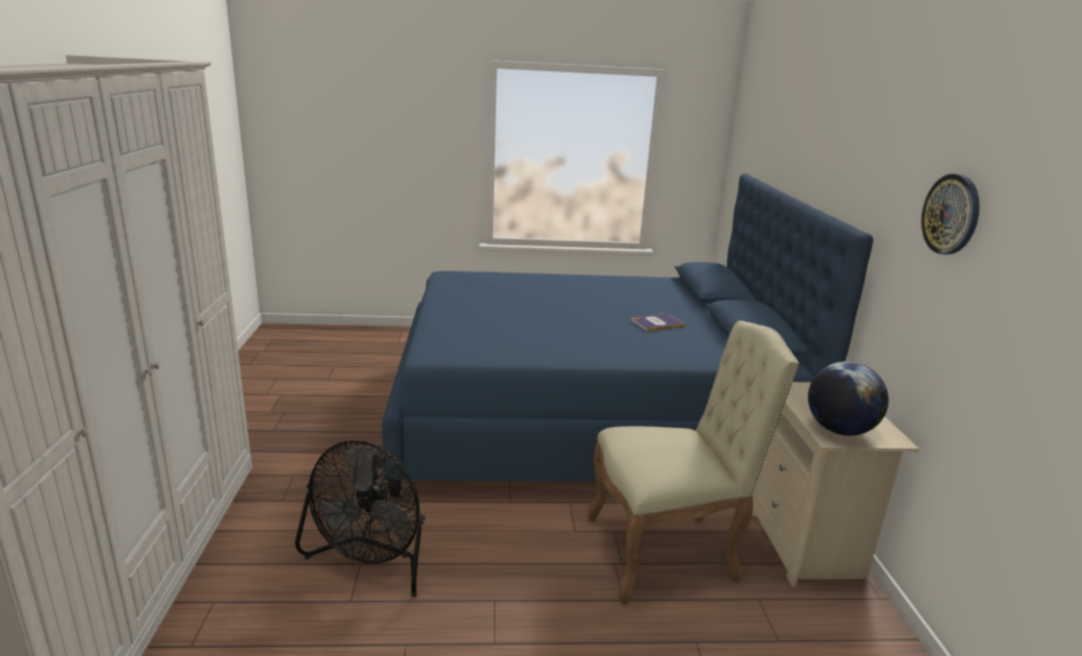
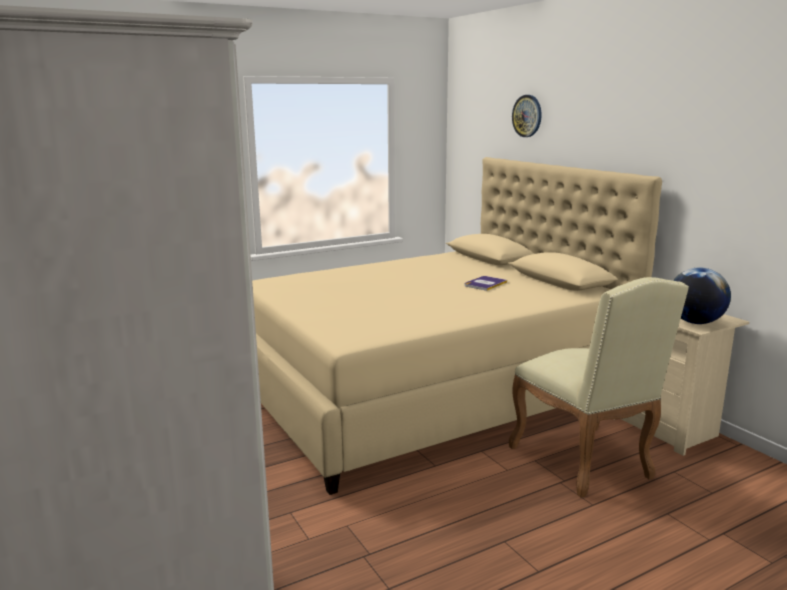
camera: 25 degrees left, 5 degrees down
(370, 558) = (367, 549): black fan -> none
(586, 420) = (428, 388): blue bed -> beige bed
(665, 552) = (585, 462): beige chair -> beige chair turned 105 degrees clockwise
(951, 214) = (739, 147): wall clock -> wall clock (527, 116)

